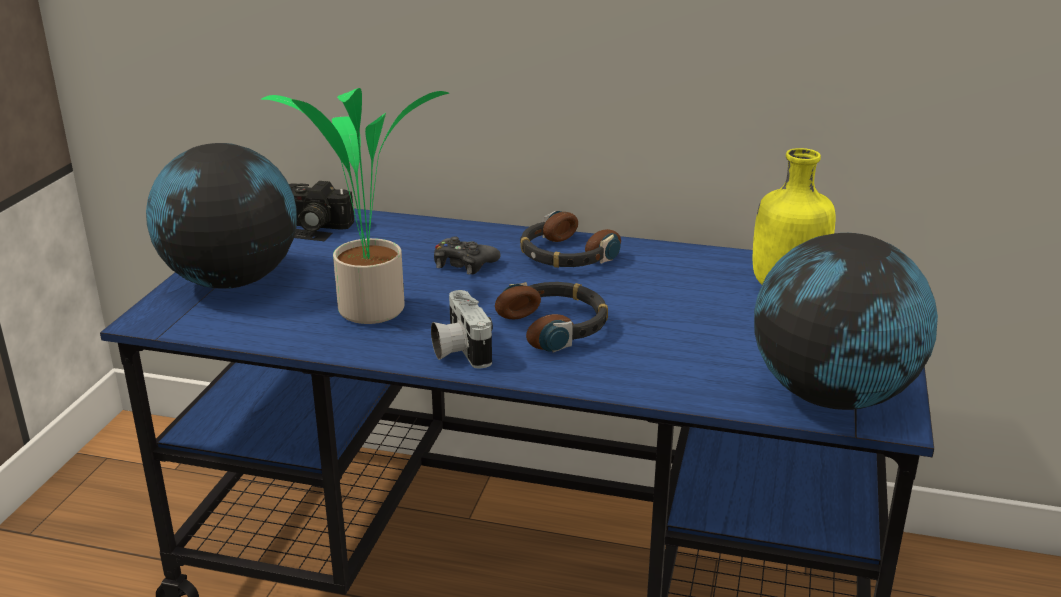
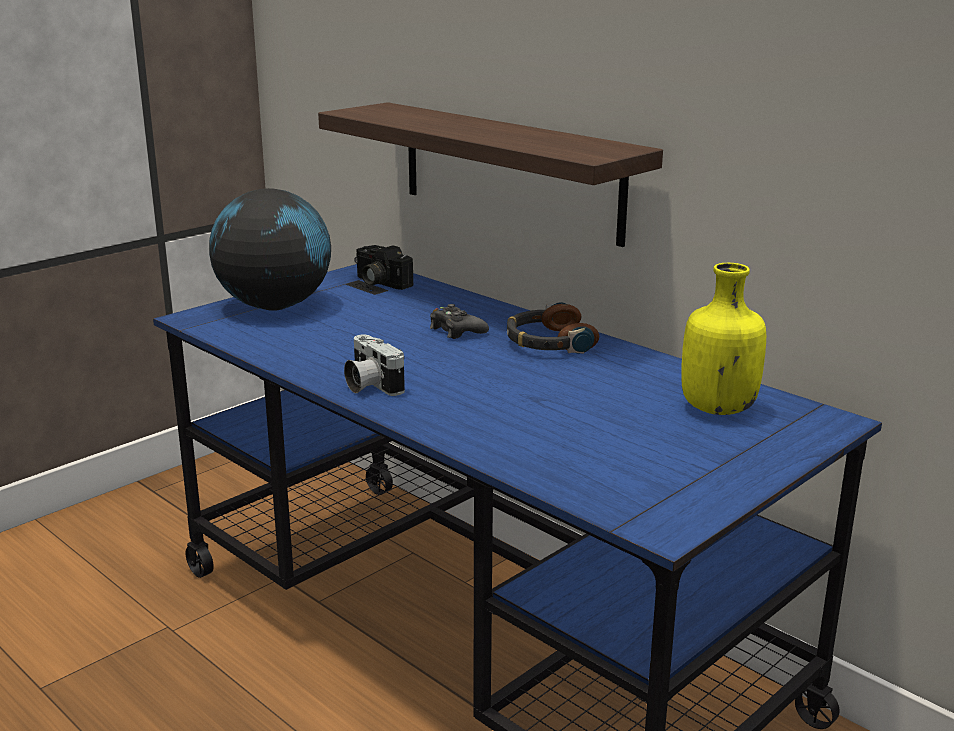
camera: 30 degrees right, 5 degrees down
(367, 312) = (339, 346): potted plant -> none
(459, 79) = (509, 171): none -> shelf
(459, 350) = (369, 385): camera -> camera turned 45 degrees counterclockwise
(556, 325) = (468, 387): headphones -> none
(832, 397) = (634, 497): globe -> none

